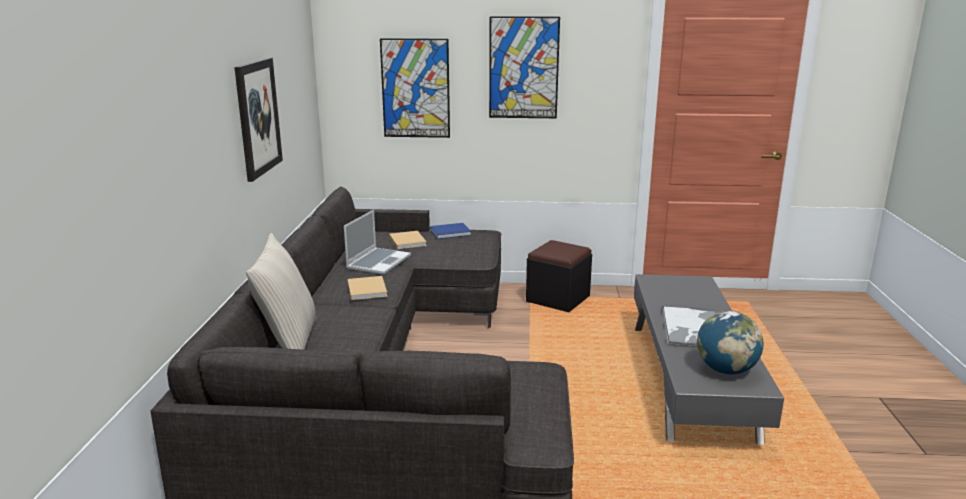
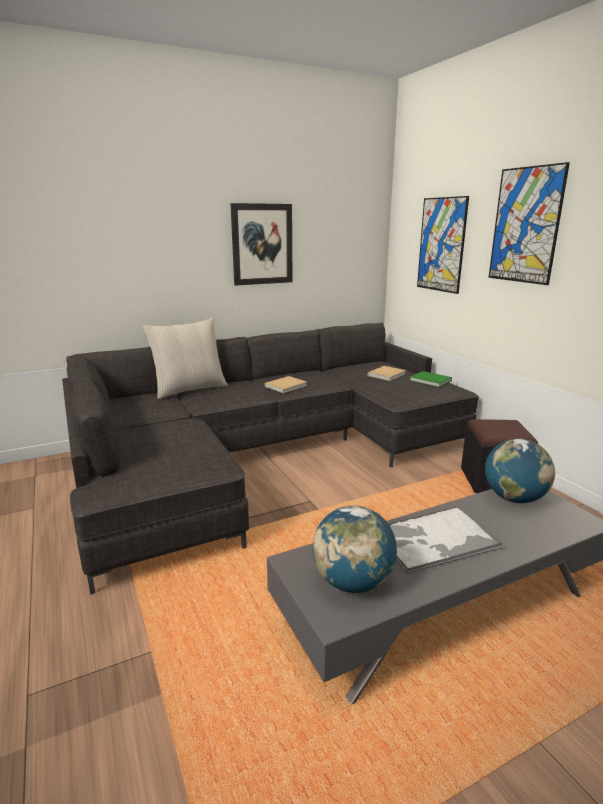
camera: 60 degrees right, 0 degrees up
(378, 262) = (336, 377): laptop -> none
(451, 232) = (431, 381): blue book -> green book
(659, 287) = (514, 498): none -> globe

